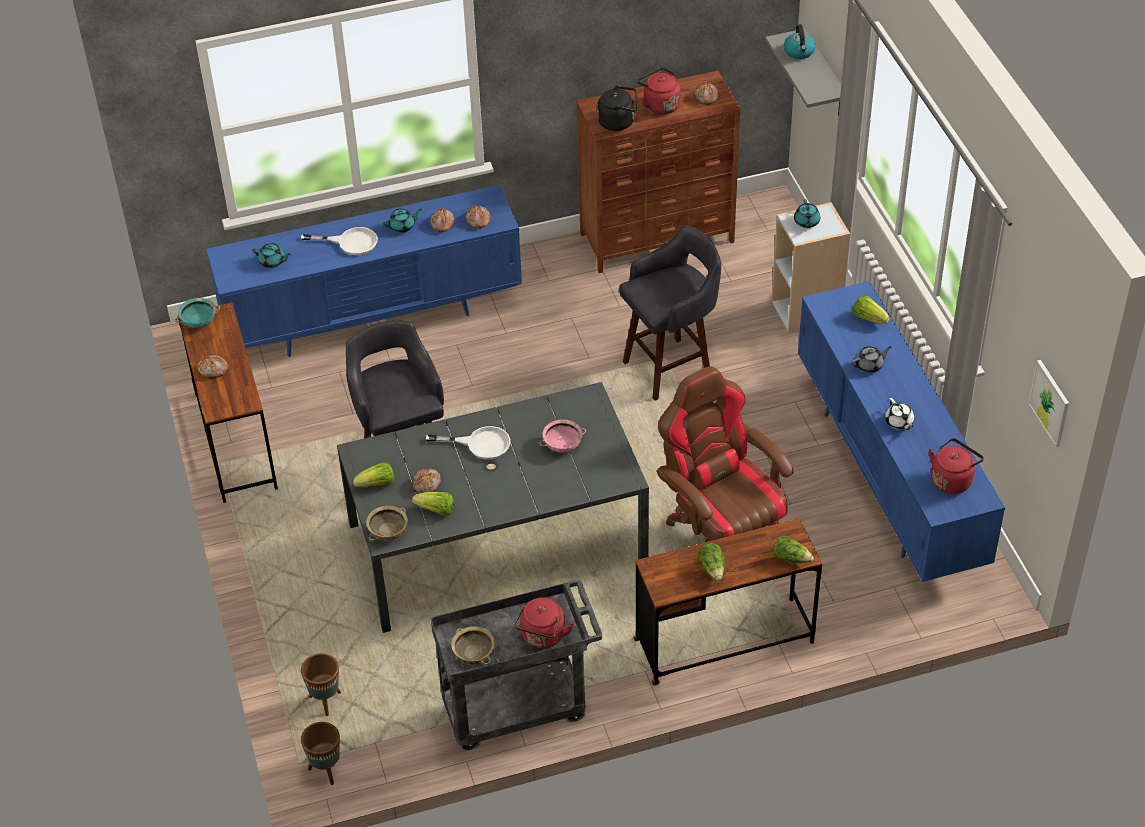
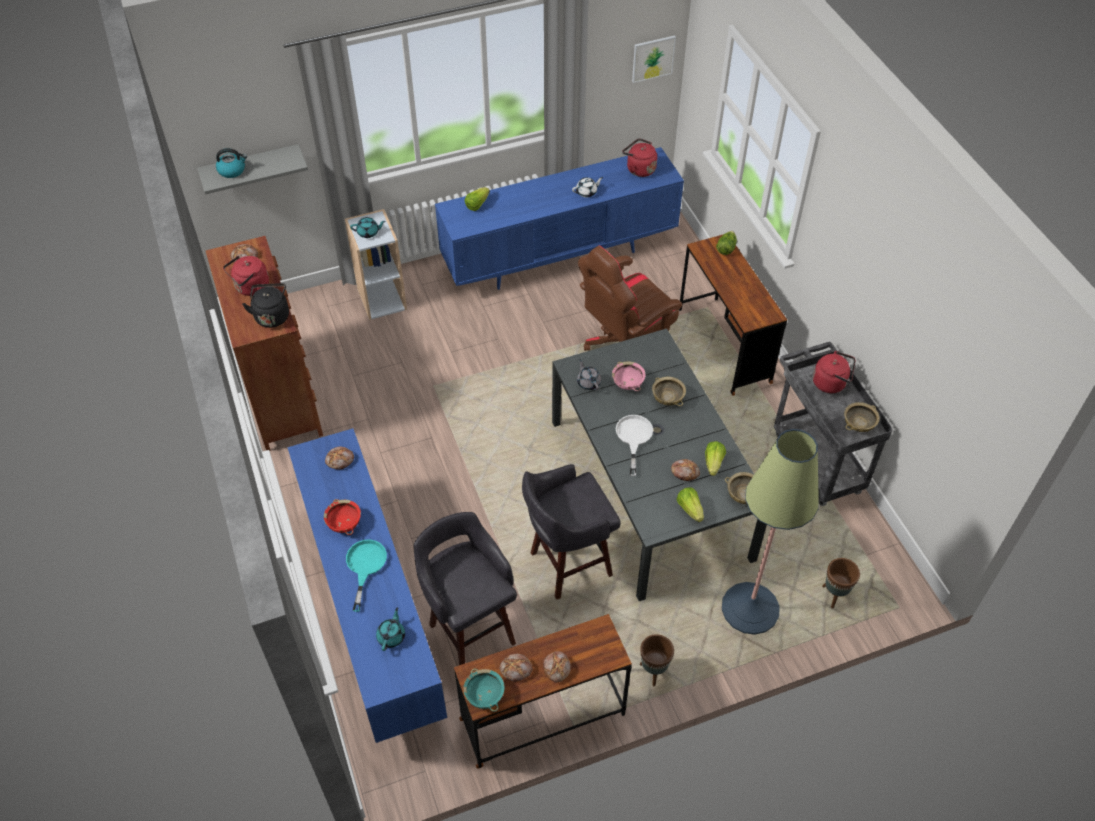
camera: 95 degrees left, 5 degrees up
(323, 619) = (750, 609): none -> floor lamp
(326, 771) = (900, 586): brown planter -> brown planter (653, 672)
(350, 242) = (365, 566): white frying pan -> turquoise frying pan
(402, 226) = (344, 522): turquoise teapot -> red bowl
(442, 224) = (343, 489): bread -> bread (516, 670)
(536, 478) = (667, 398): none -> beige bowl
(670, 368) = (445, 382): grey stool -> grey stool (470, 631)
(712, 569) = (744, 289): lettuce -> none
(869, 365) = (528, 205): grey teapot -> grey teapot (588, 382)

